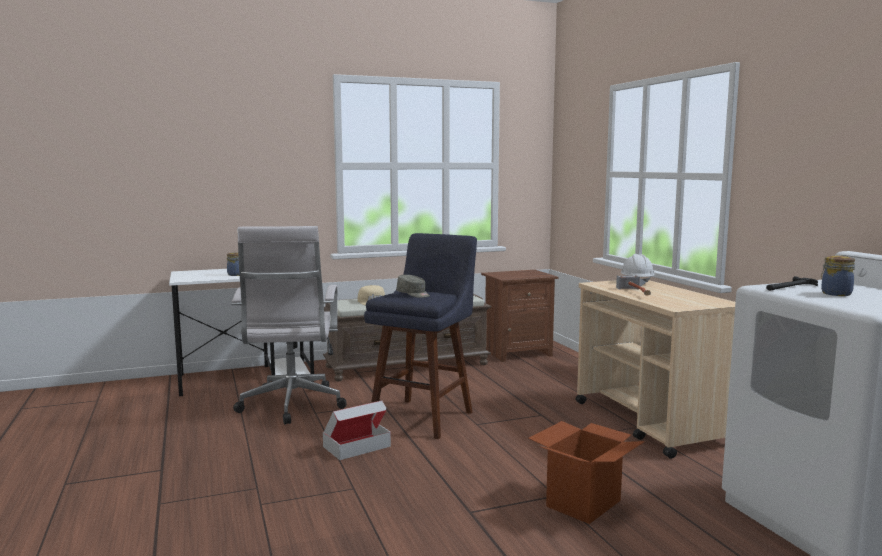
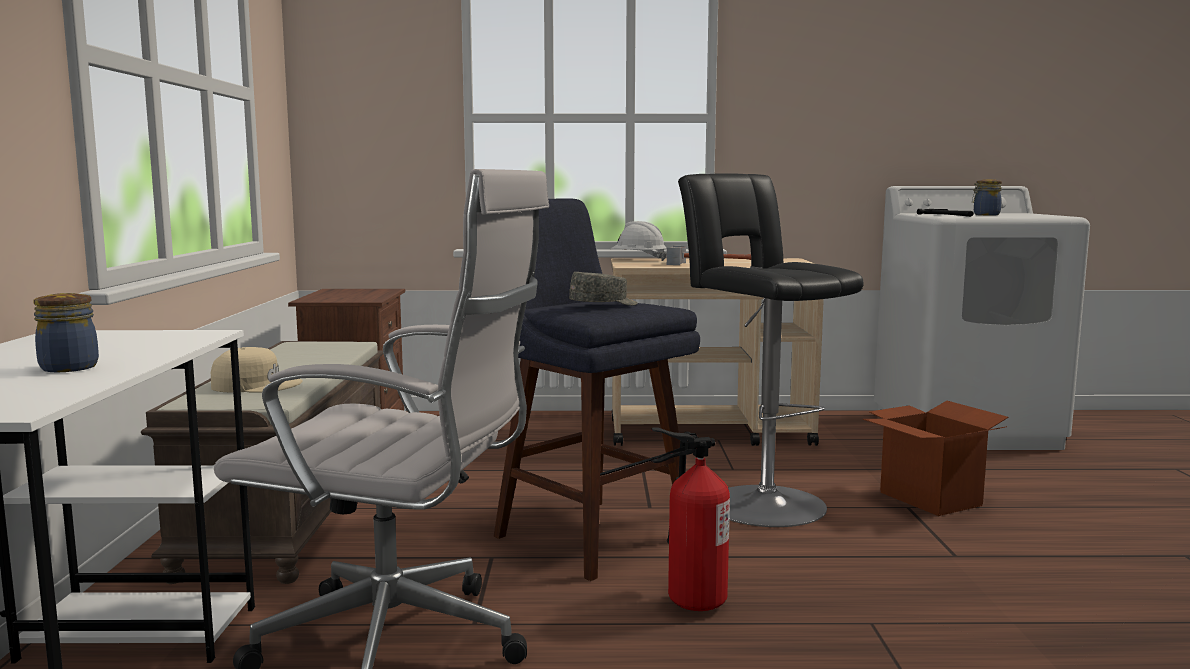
camera: 70 degrees left, 0 degrees up
(357, 446) = (690, 601): cardboard box -> fire extinguisher
(514, 449) = (759, 502): none -> black stool

